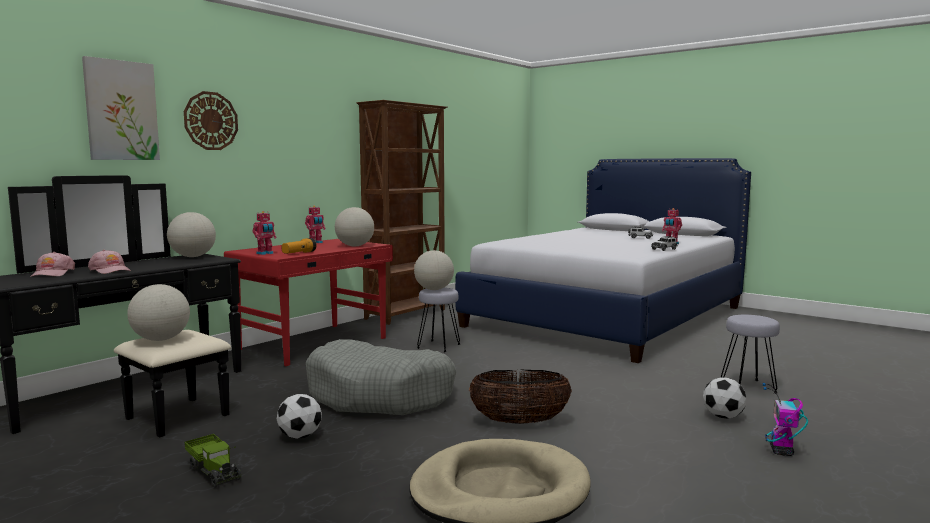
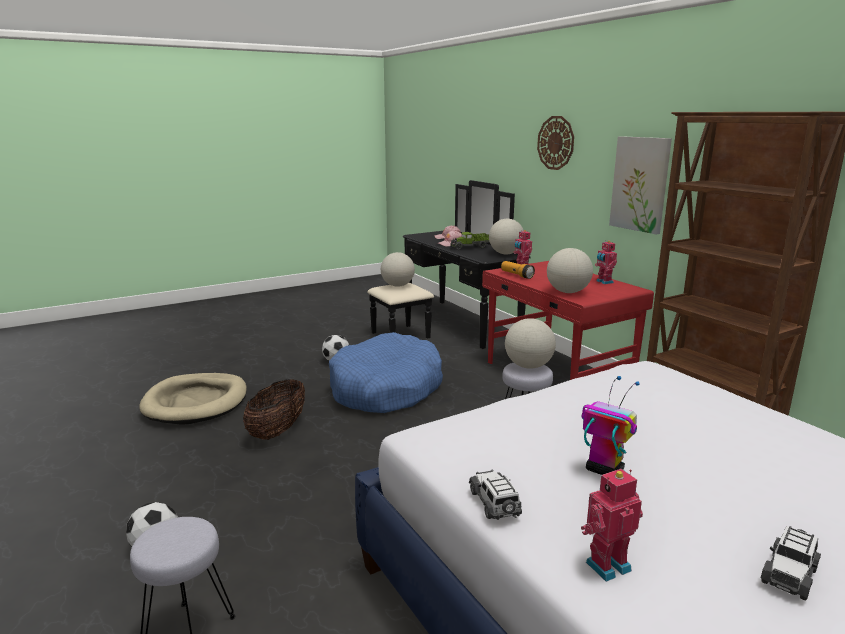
camera: 110 degrees right, 10 degrees up
(121, 110) = (507, 136): picture -> picture (640, 184)
(214, 471) = (313, 343): toy truck -> toy truck (470, 247)
(381, 396) = (386, 389): grey dog bed -> blue dog bed
(781, 451) = (65, 541): toy robot -> toy robot (603, 470)

